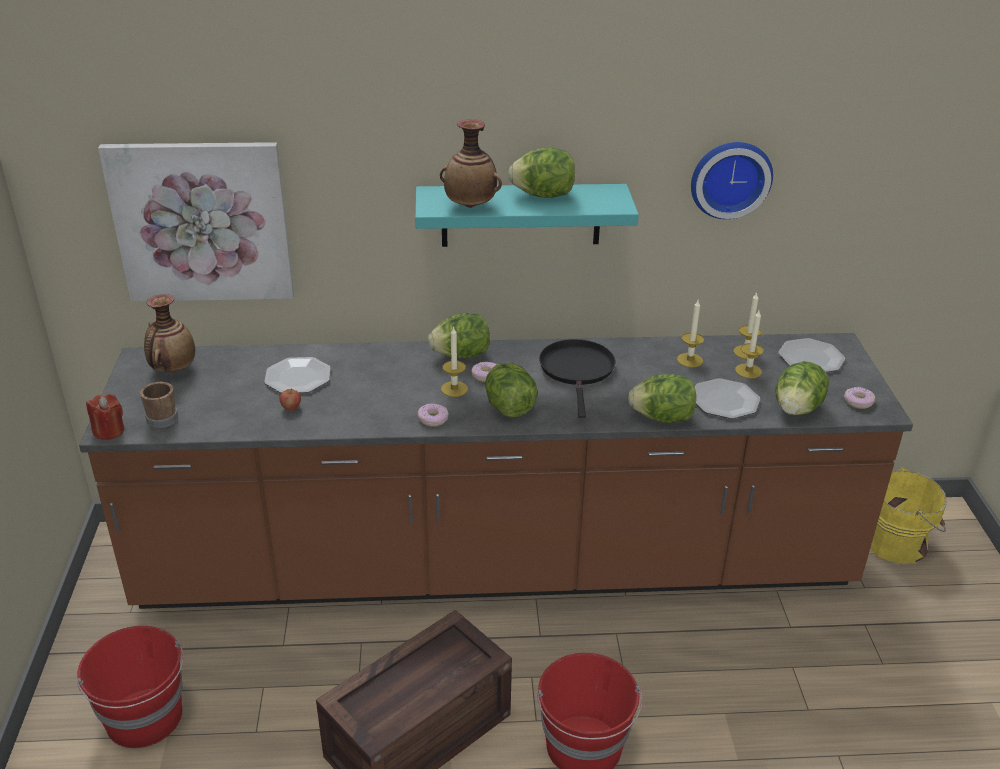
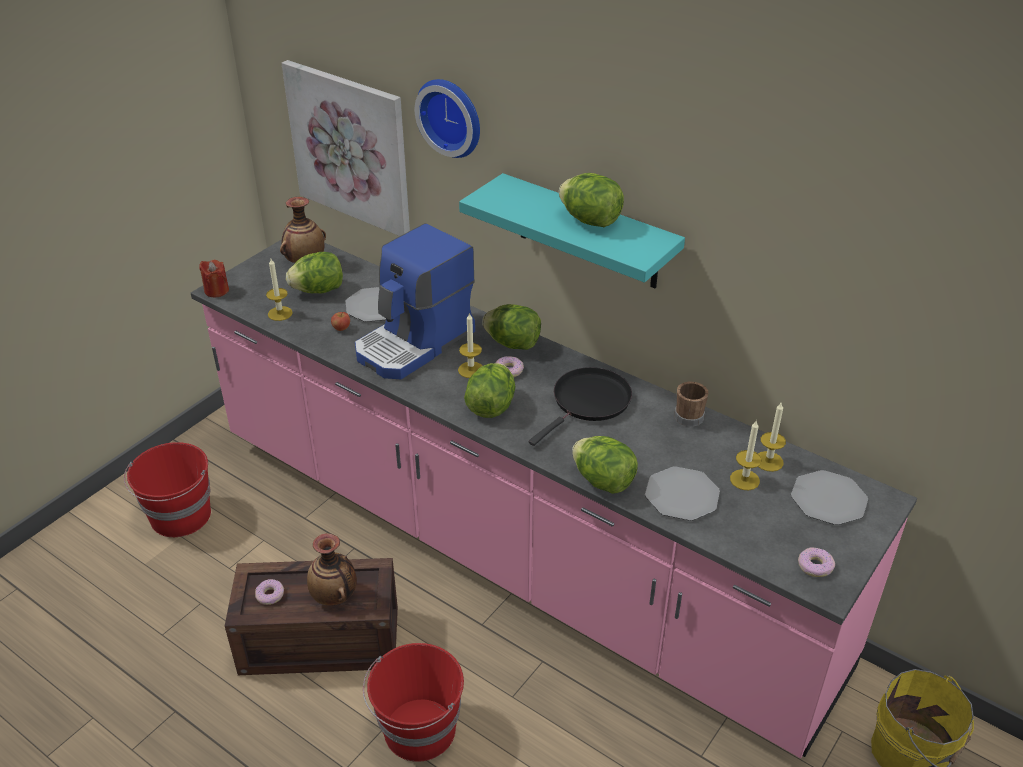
camera: 40 degrees right, 5 degrees up
(160, 417) = (255, 295): brown mug -> brown mug (688, 415)
(378, 390) = (415, 343): none -> coffee machine
(433, 419) = (424, 387): donut -> donut (270, 595)
(471, 206) = (515, 208): vase -> vase (335, 596)
(497, 565) = (511, 548): brown counter -> pink counter
(689, 360) = (702, 442): candle -> candle (280, 313)
(730, 178) = (790, 269): wall clock -> wall clock (452, 116)
(797, 409) = (740, 539): lettuce -> lettuce (318, 290)

